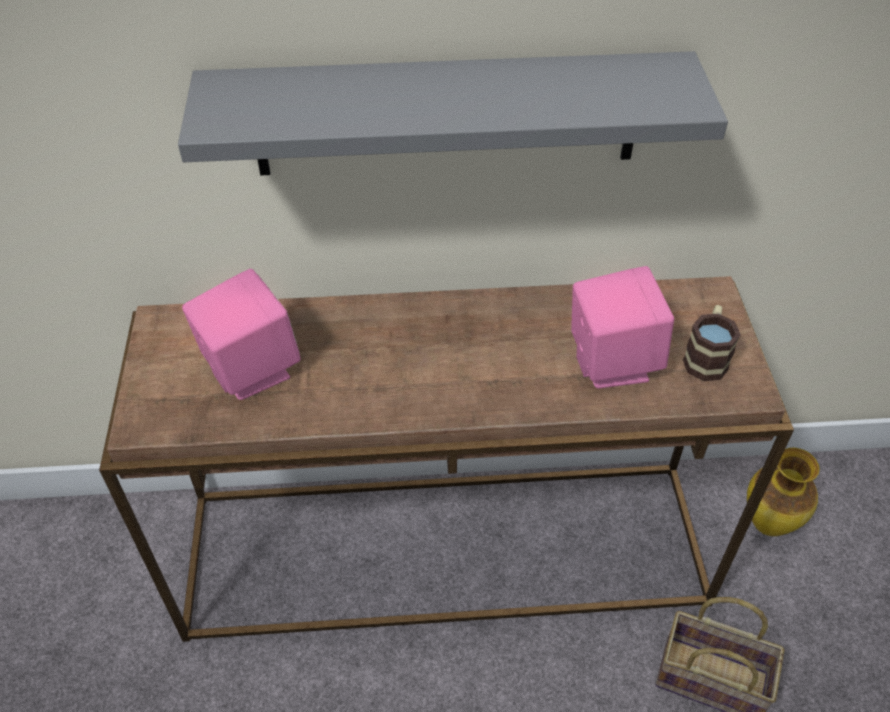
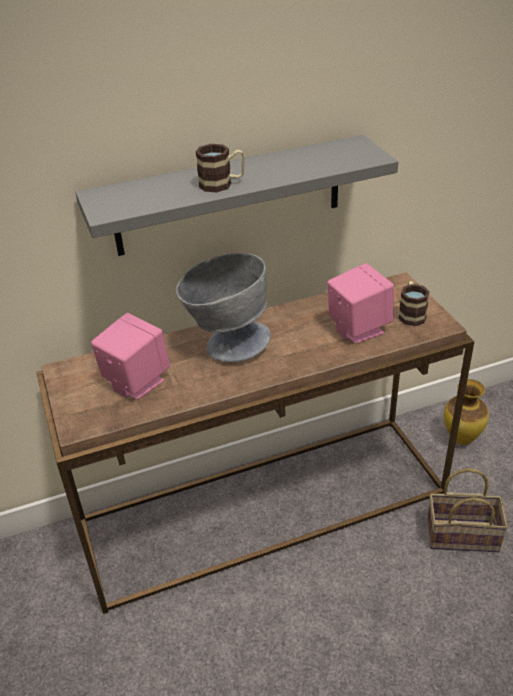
camera: 15 degrees left, 10 degrees down
(403, 338) = (226, 344): none -> grey bowl
(416, 106) = (222, 184): none -> mug

